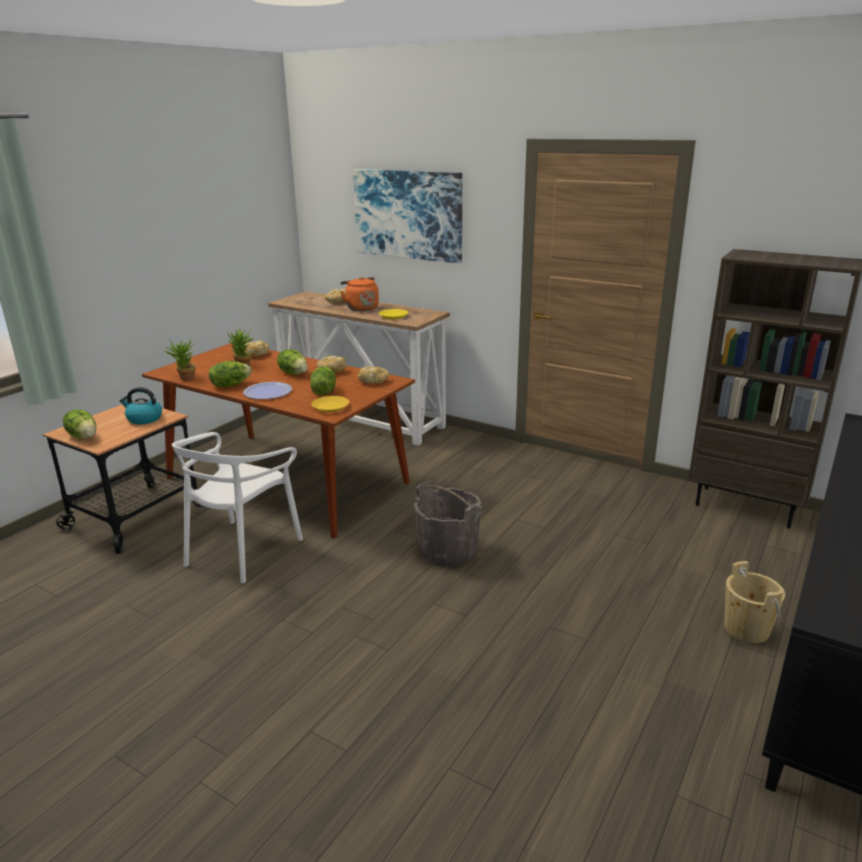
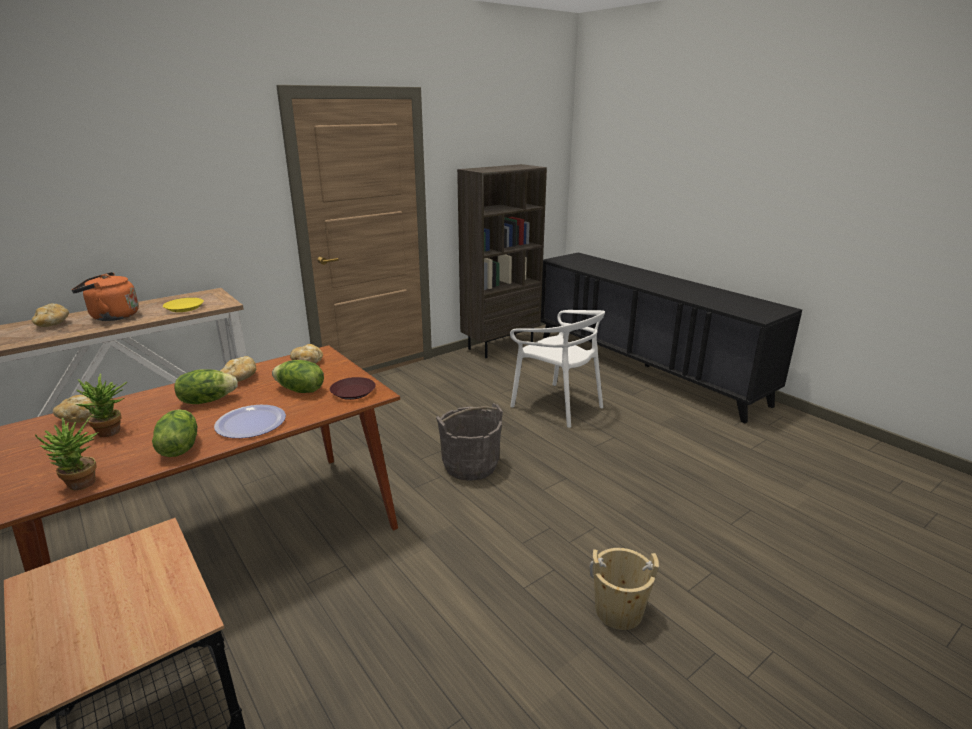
camera: 70 degrees left, 0 degrees up
(84, 436) = (115, 648): lettuce -> none
(144, 419) = (128, 565): kettle -> none
(242, 550) = (365, 607): white chair -> white chair (557, 405)
(330, 407) = (352, 392): yellow plate -> brown plate
(408, 214) = (129, 183): picture -> none
(746, 629) = (621, 386): beige bucket -> beige bucket (618, 611)

